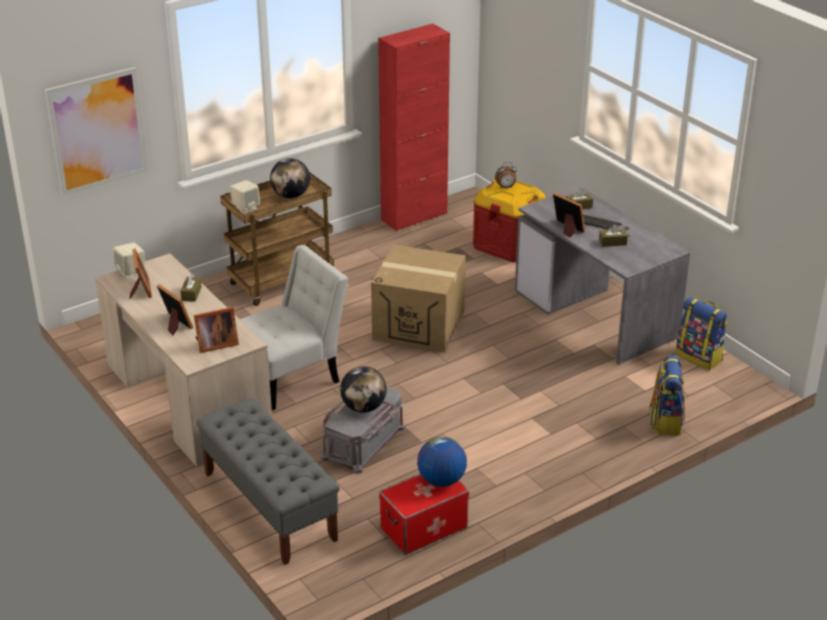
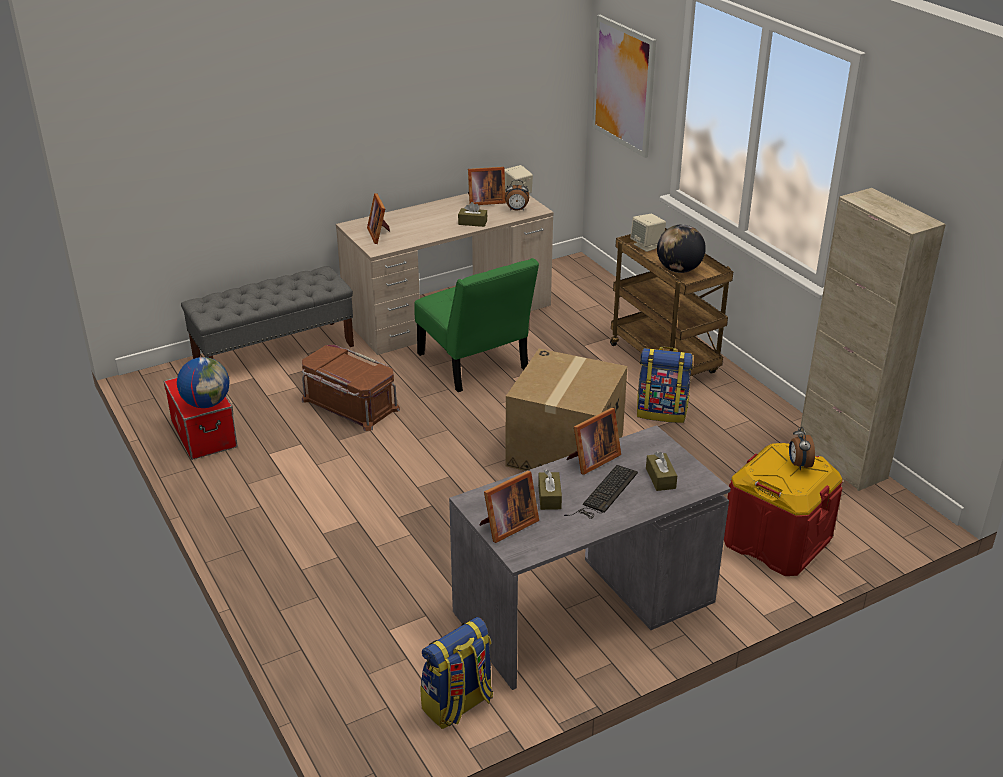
camera: 95 degrees right, 0 degrees up
(164, 271) = (516, 210): none -> alarm clock
(175, 324) = (420, 217): picture frame -> picture frame (507, 526)
(291, 376) = (475, 365): white chair -> green chair
(363, 407) = (348, 368): globe -> none
(364, 442) = (349, 405): grey storage box -> brown storage box
(414, 217) = (841, 461): red cabinet -> beige cabinet
(665, 421) = (316, 639): backpack -> backpack (662, 412)

